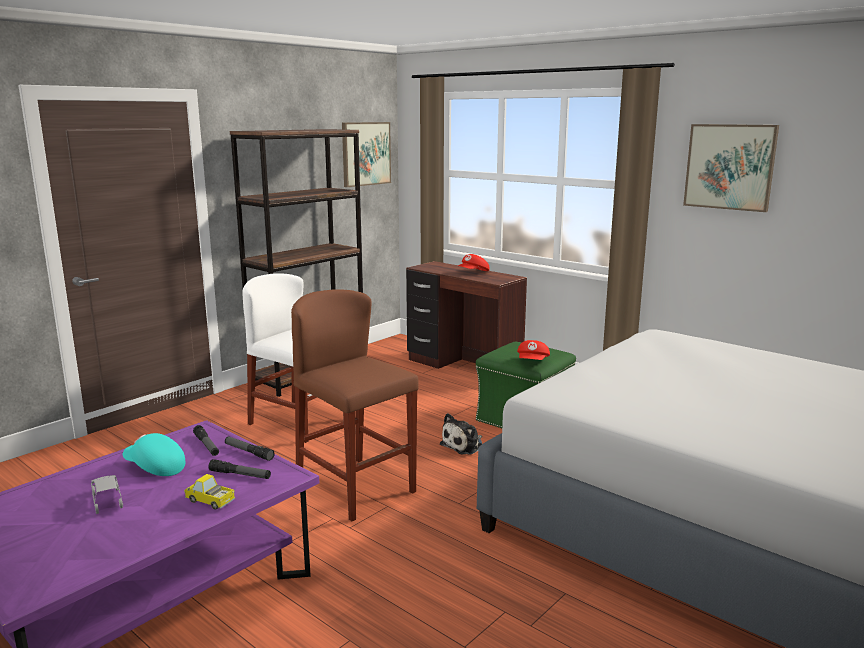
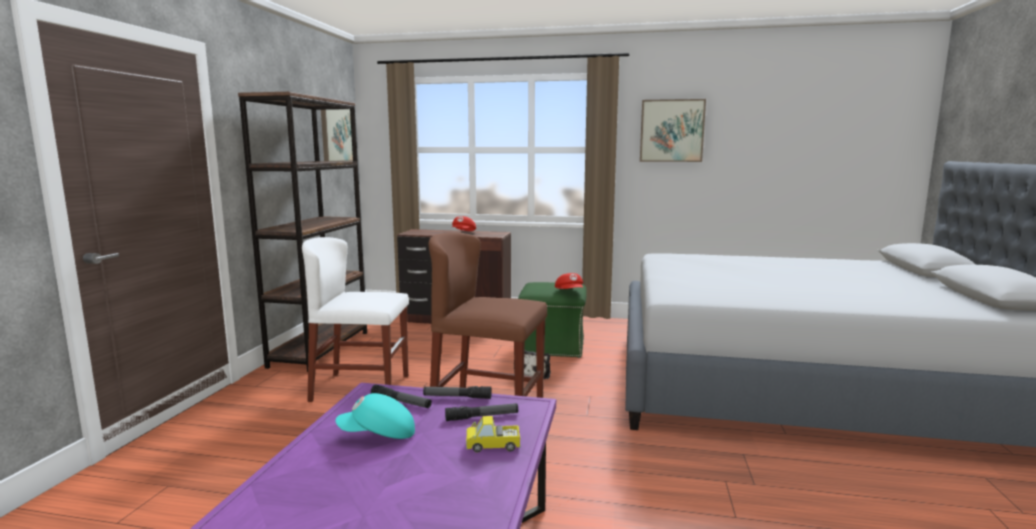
camera: 30 degrees left, 5 degrees down
(107, 501) = (377, 480): grey toy car -> none

